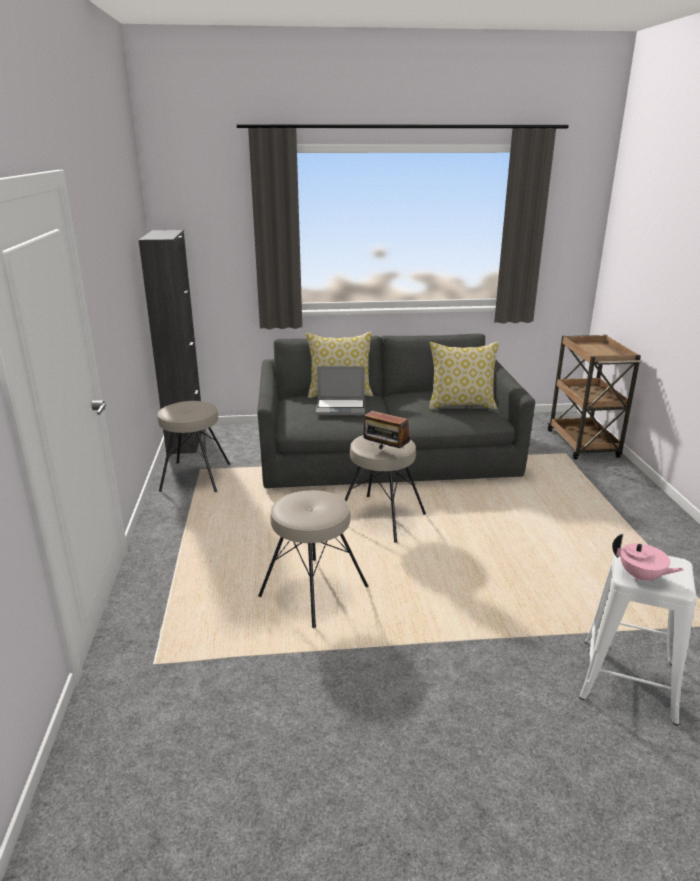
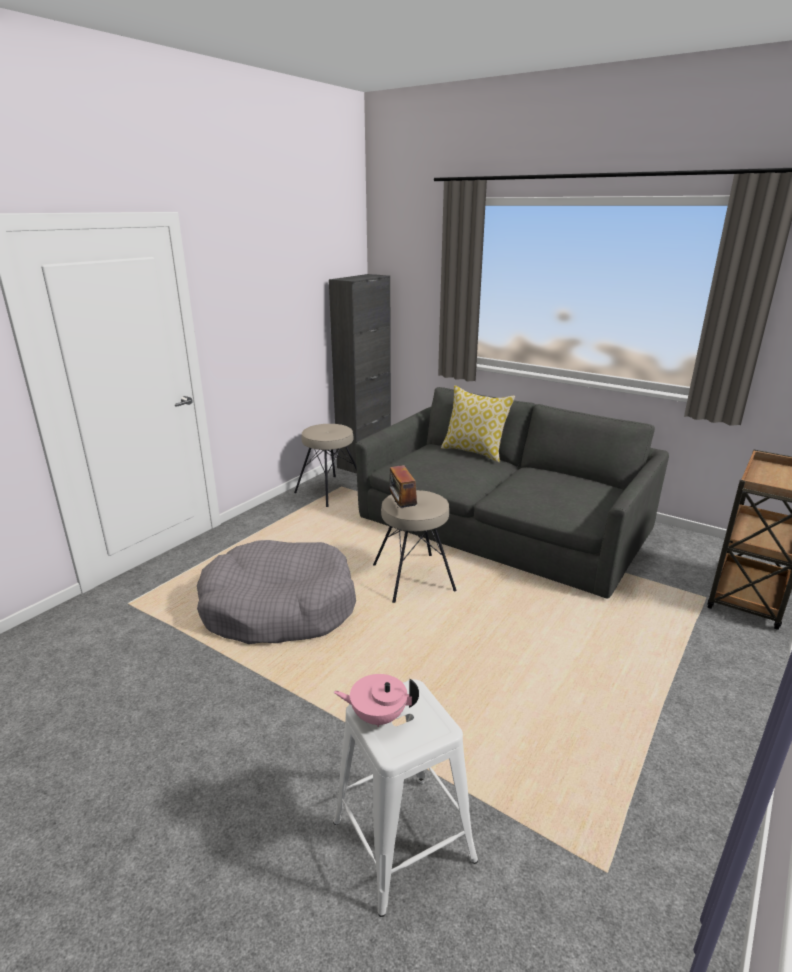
camera: 40 degrees right, 0 degrees up
(312, 591) = (279, 607): beige stool -> grey dog bed
(341, 408) = (451, 464): laptop -> none
(461, 405) = (571, 496): pillow -> none
(641, 577) = (378, 716): pink teapot -> pink teapot turned 105 degrees clockwise

